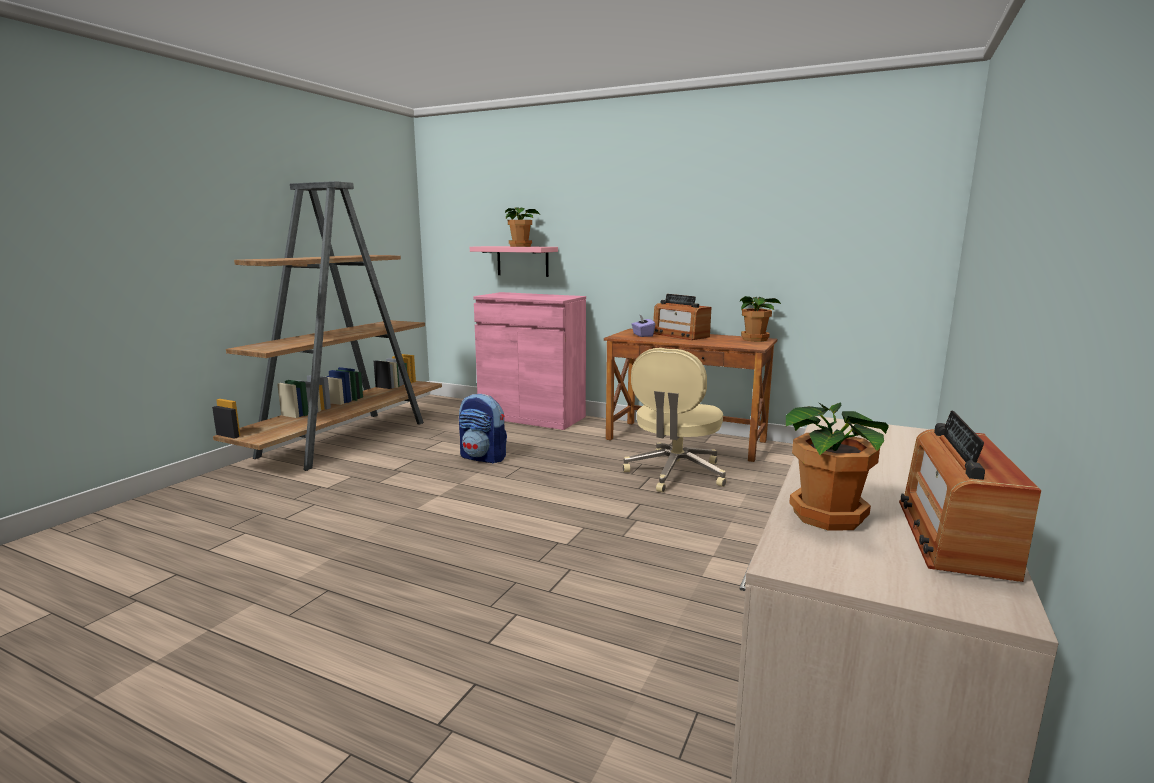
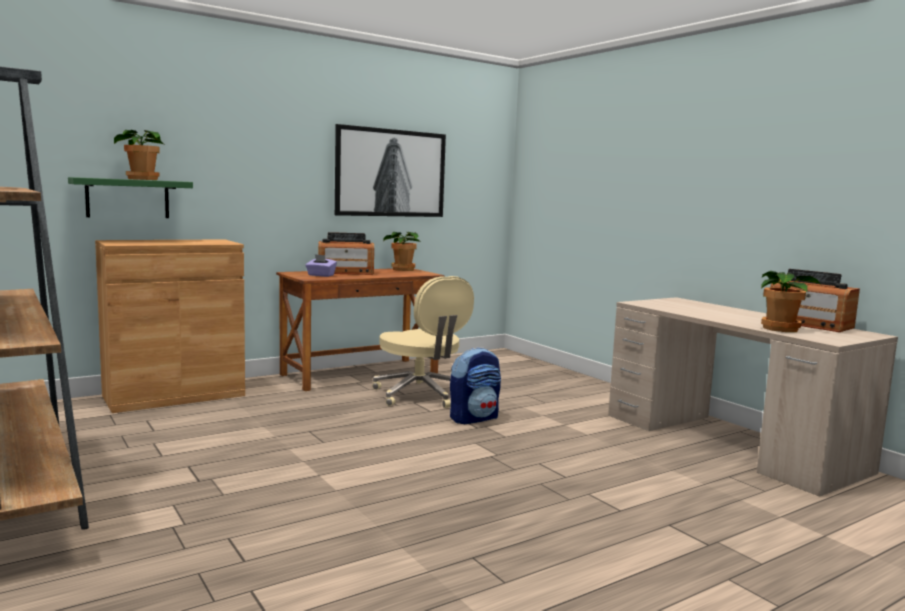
camera: 60 degrees left, 5 degrees down
(483, 457) = (252, 438): backpack -> backpack (474, 418)
(522, 261) = (128, 198): pink shelf -> green shelf
(532, 417) = (174, 396): pink cabinet -> brown cabinet
(757, 230) = (390, 173): none -> picture

